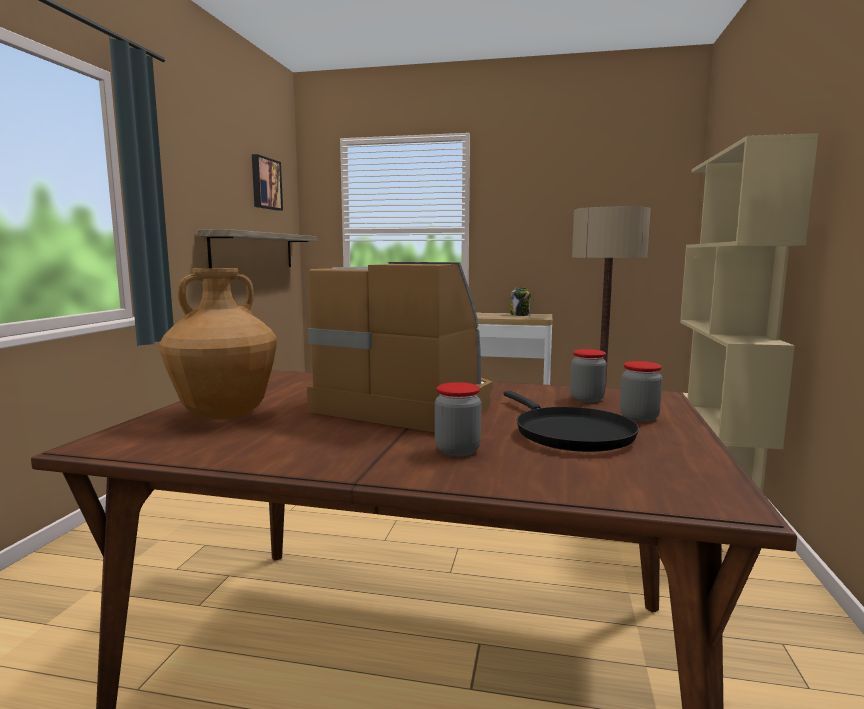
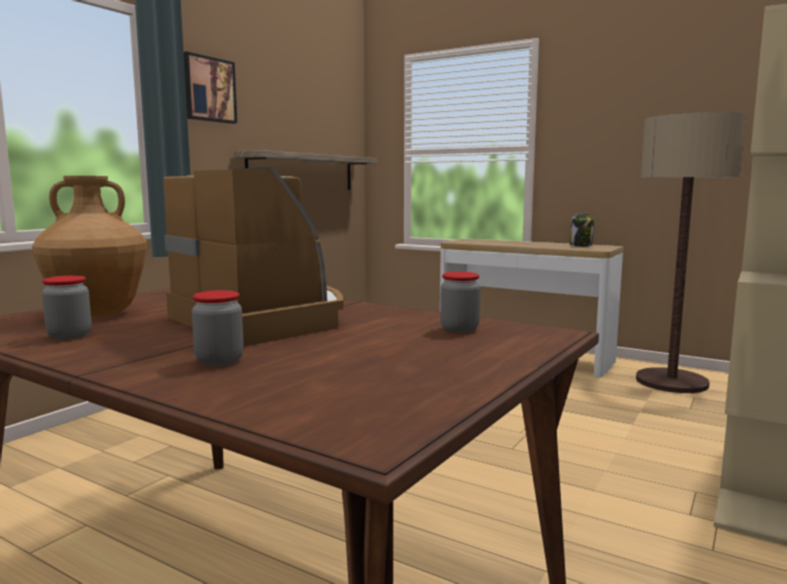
camera: 20 degrees right, 0 degrees up
(265, 183) = (320, 105): picture -> picture (208, 89)
(569, 433) = (362, 358): black frying pan -> none
(639, 417) = (475, 352): jar -> jar (69, 336)

